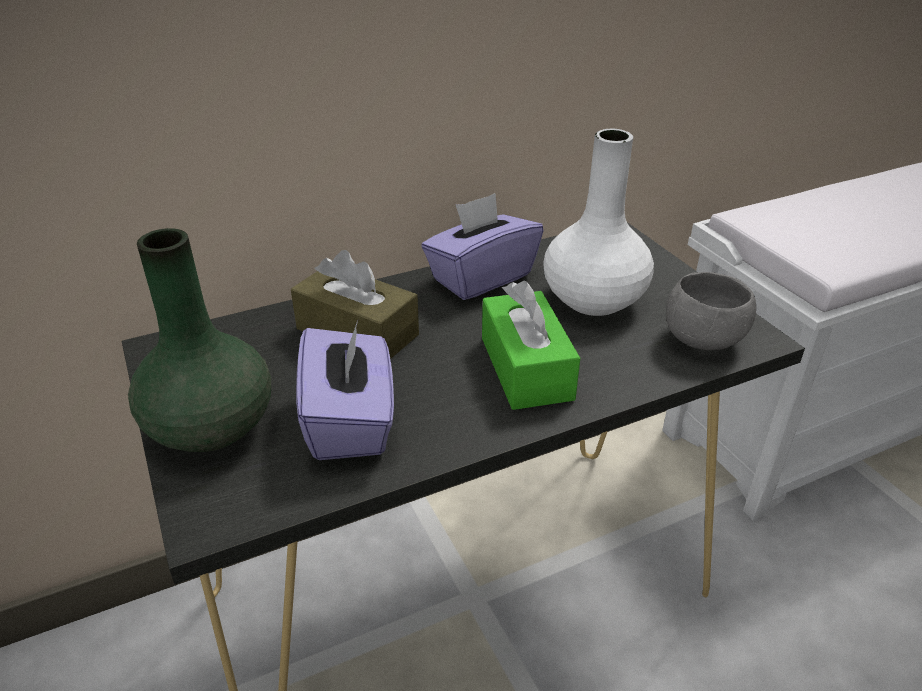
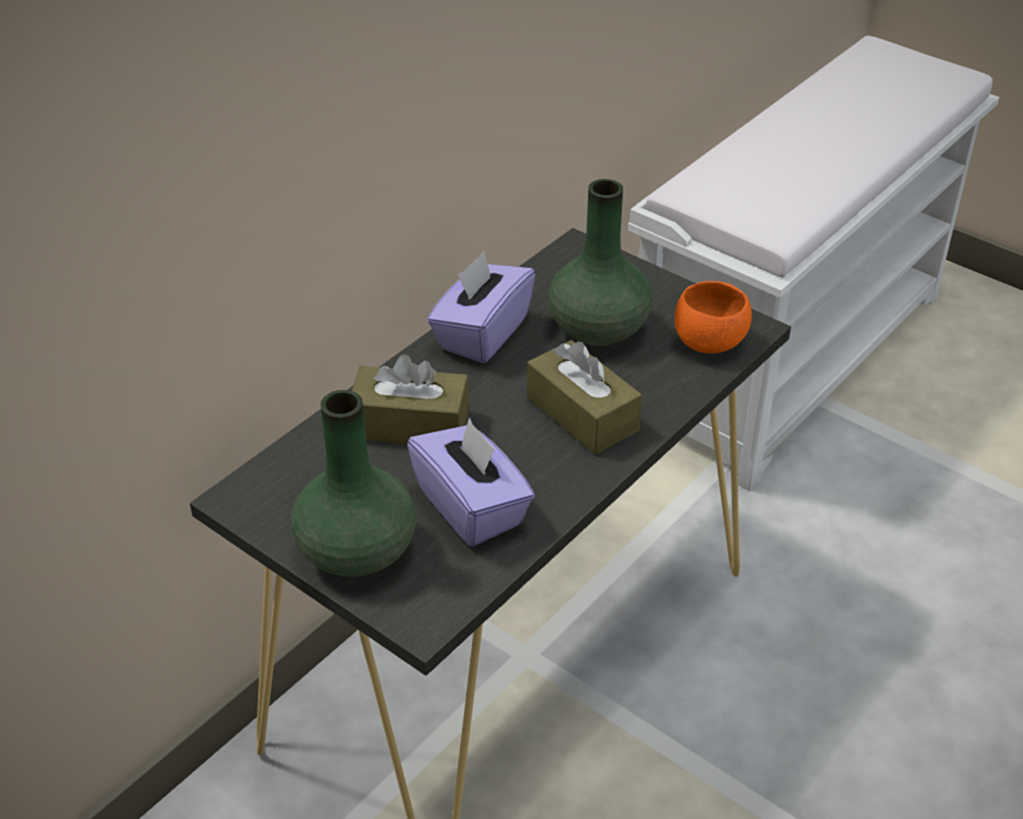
camera: 25 degrees left, 5 degrees up
(526, 368) = (582, 414): green tissue box -> brown tissue box
(594, 301) = (599, 329): white vase -> green vase
(703, 339) = (709, 342): grey bowl -> orange bowl

